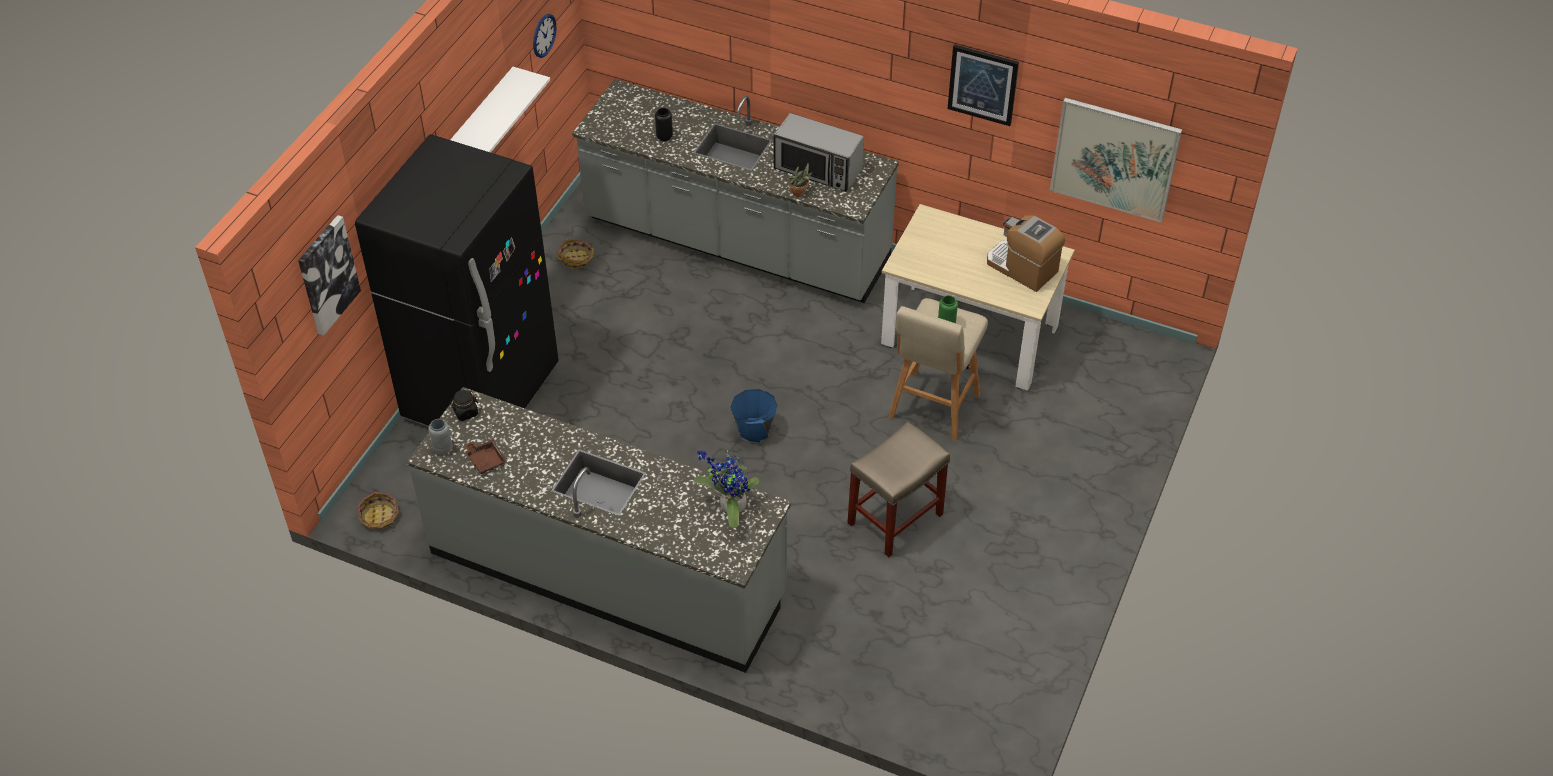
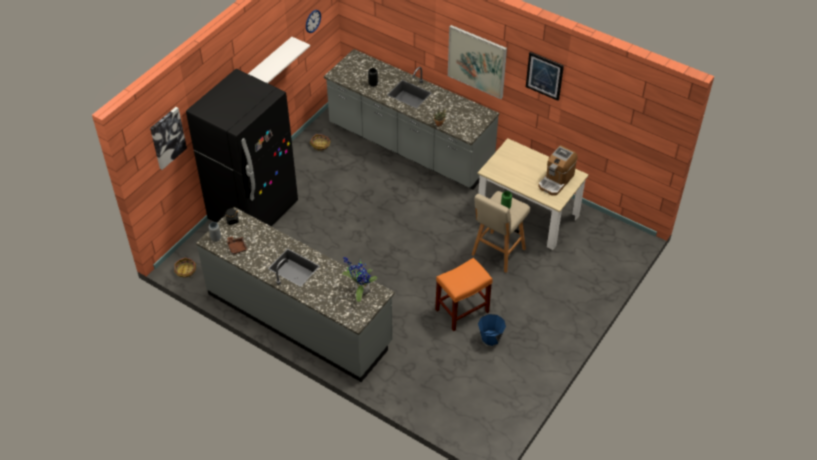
camera: 10 degrees right, 0 degrees up
(754, 431) = (396, 252): blue bucket -> blue bucket (490, 338)
(817, 169) = (453, 112): microwave -> none
(896, 518) = (462, 310): beige stool -> orange stool
(1022, 268) = (556, 181): coffee machine -> coffee machine turned 105 degrees counterclockwise
(1114, 159) = (613, 126): picture -> picture (477, 61)

